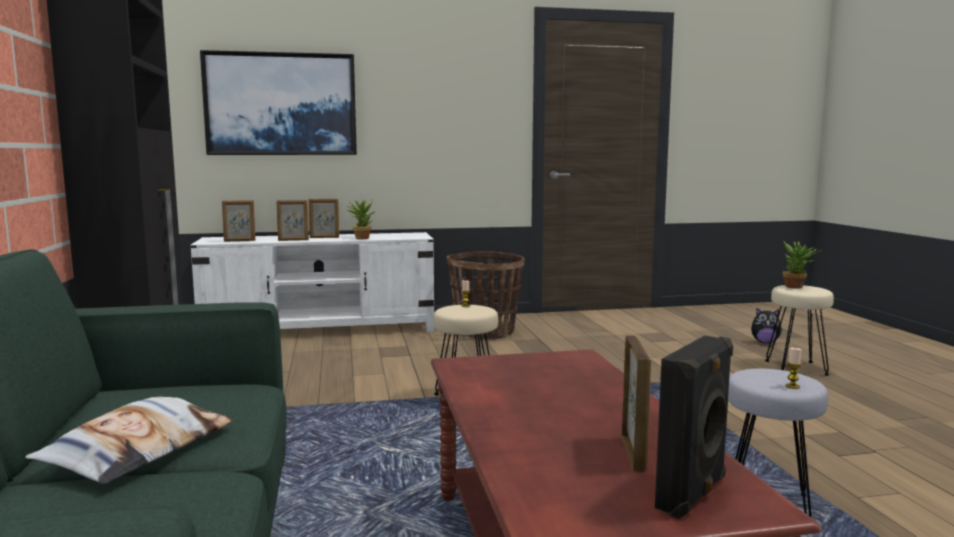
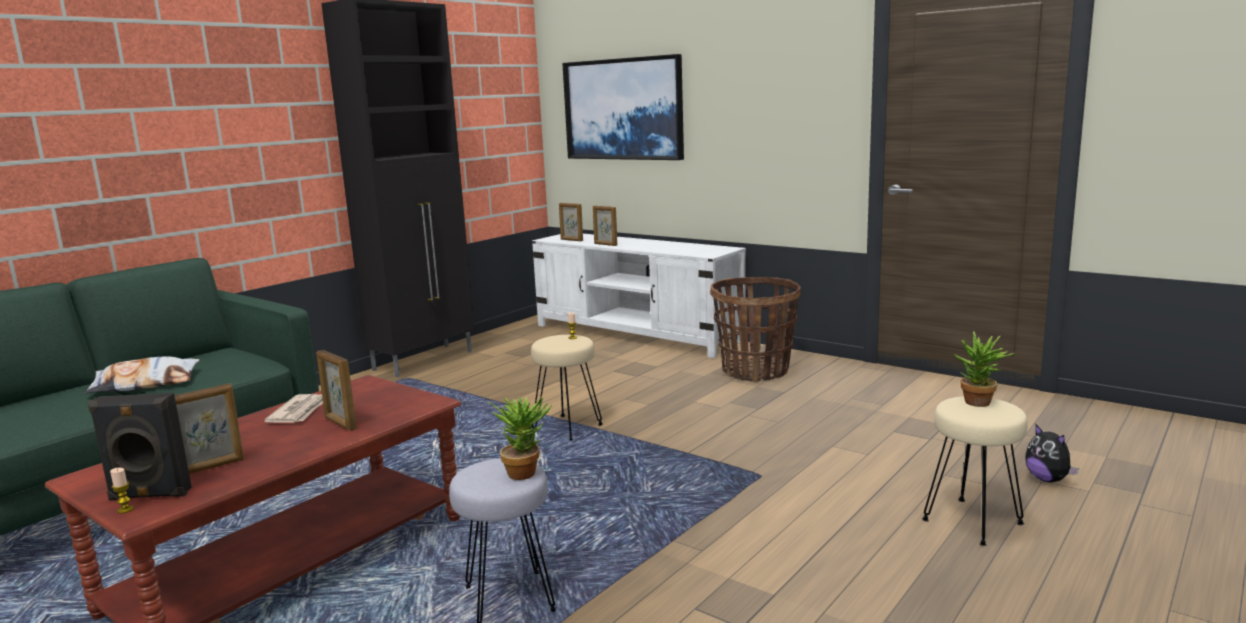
camera: 50 degrees right, 5 degrees up
(324, 237) = (637, 244): picture frame -> picture frame (340, 423)
(362, 238) = (660, 249): potted plant -> potted plant (525, 471)
(505, 396) = (299, 412): none -> newspaper
(792, 386) = (479, 483): candle -> candle (125, 510)

